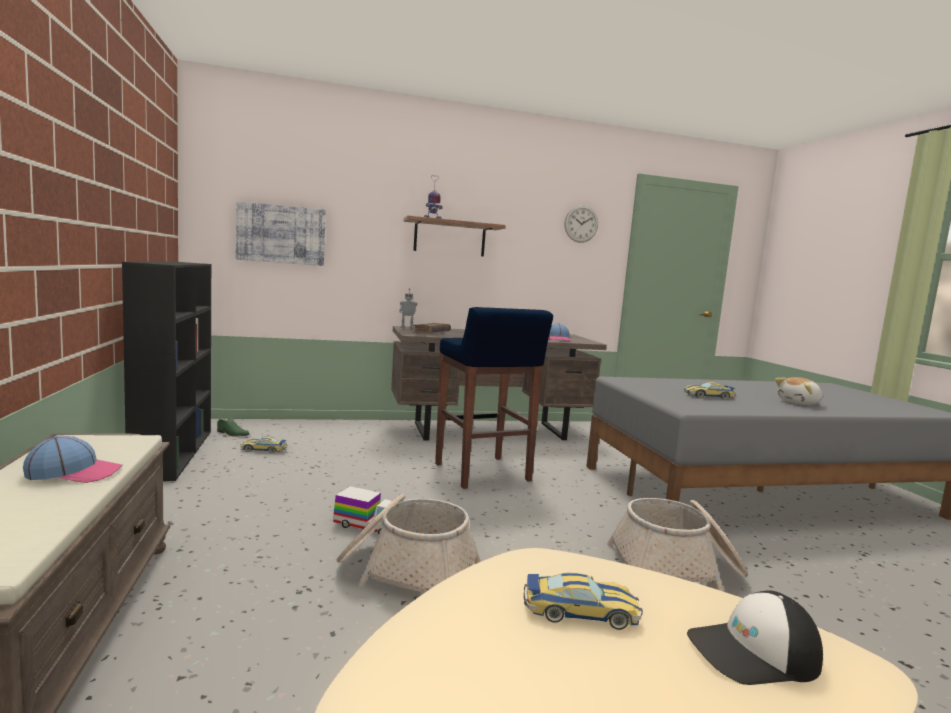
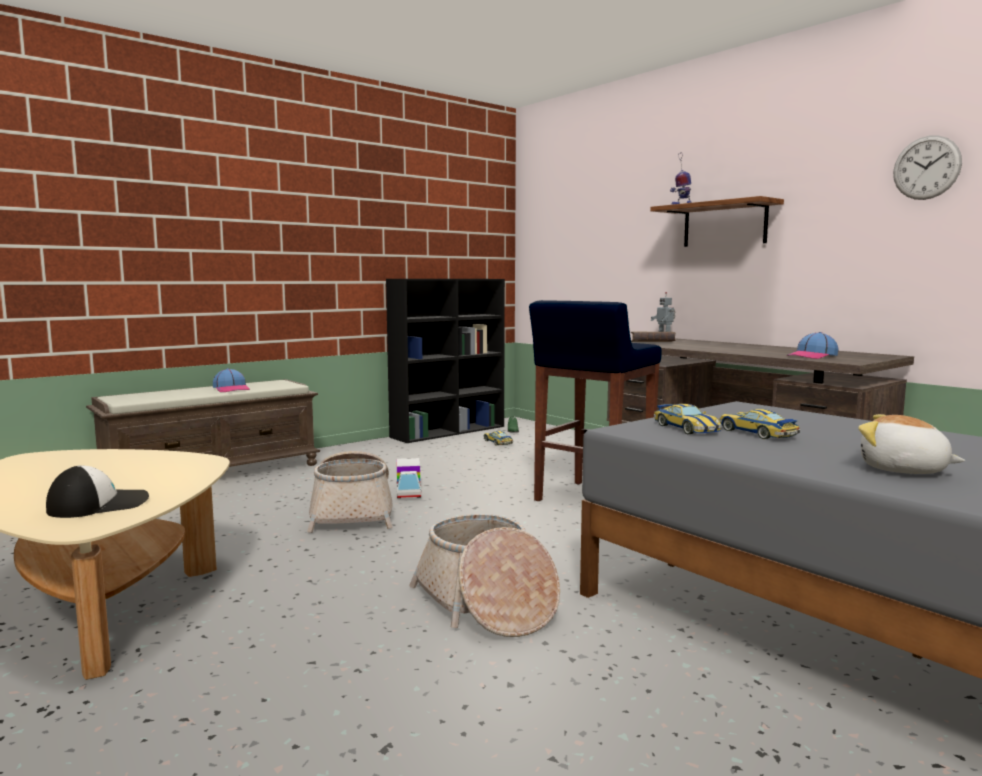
camera: 65 degrees right, 0 degrees up
(281, 234) = (575, 246): picture -> none
(580, 611) = (141, 472): toy car -> toy car (686, 428)
(753, 653) = (99, 505): cap -> cap turned 90 degrees clockwise

